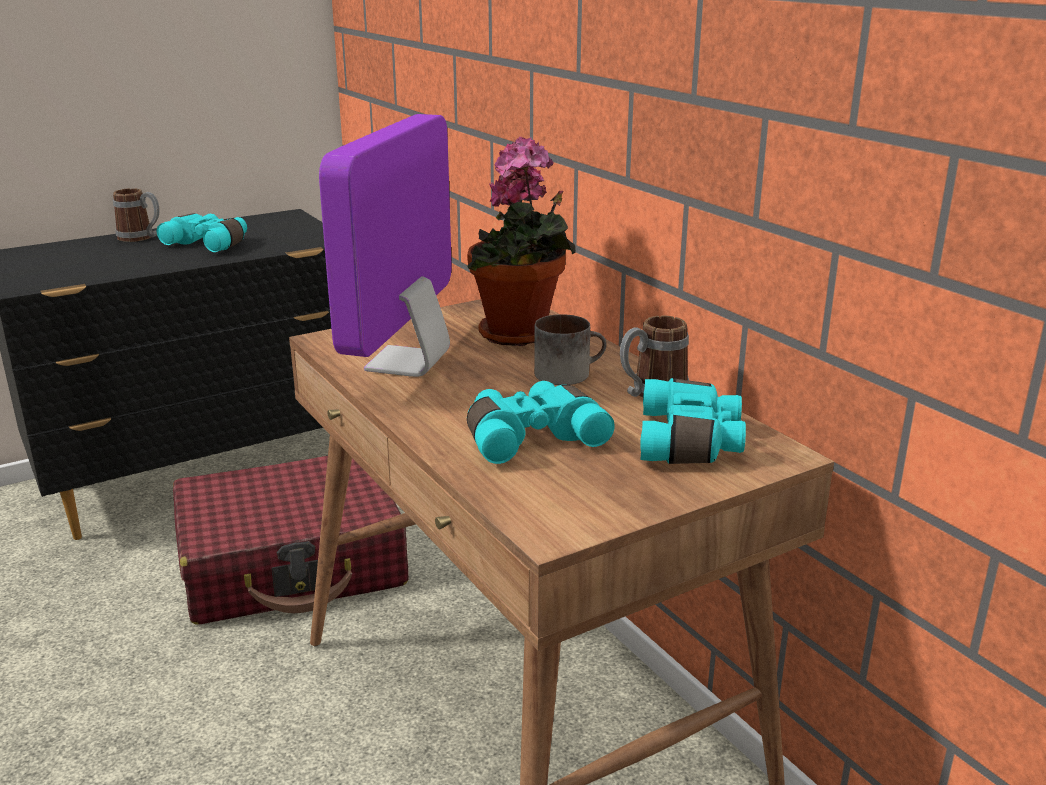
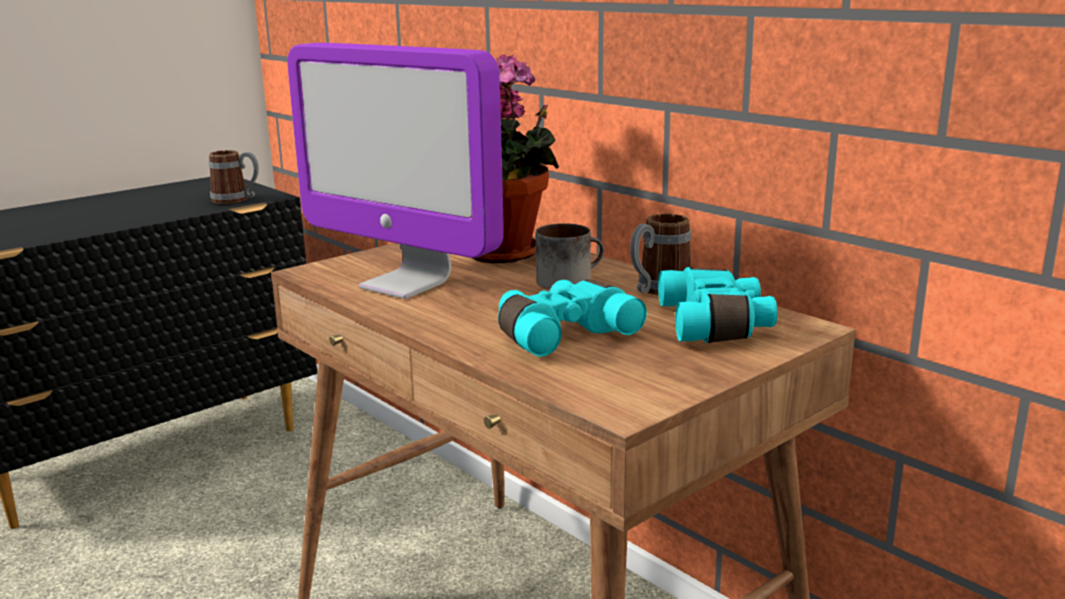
camera: 10 degrees left, 5 degrees down
(141, 238) = (69, 205): mug -> mug (236, 200)
(210, 244) = (146, 206): turquoise binoculars -> none
(293, 563) = (260, 525): red suitcase -> none
(407, 363) = (405, 284): monitor -> monitor turned 60 degrees counterclockwise

